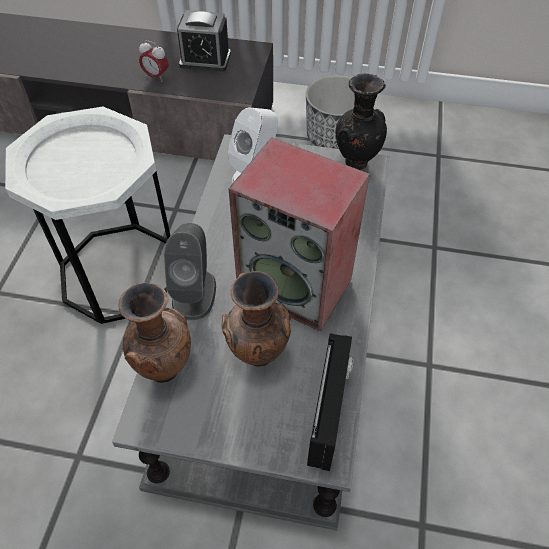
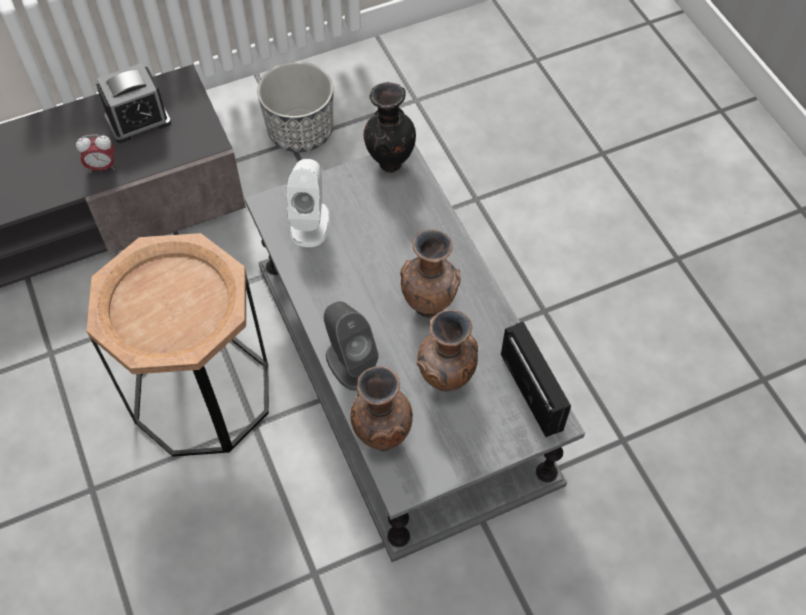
camera: 35 degrees left, 5 degrees up
(120, 272) = (202, 393): white side table -> brown side table
(297, 285) = (429, 306): speaker -> brown vase

